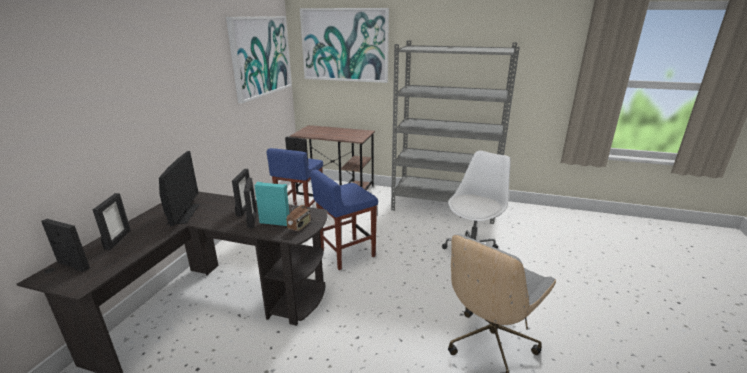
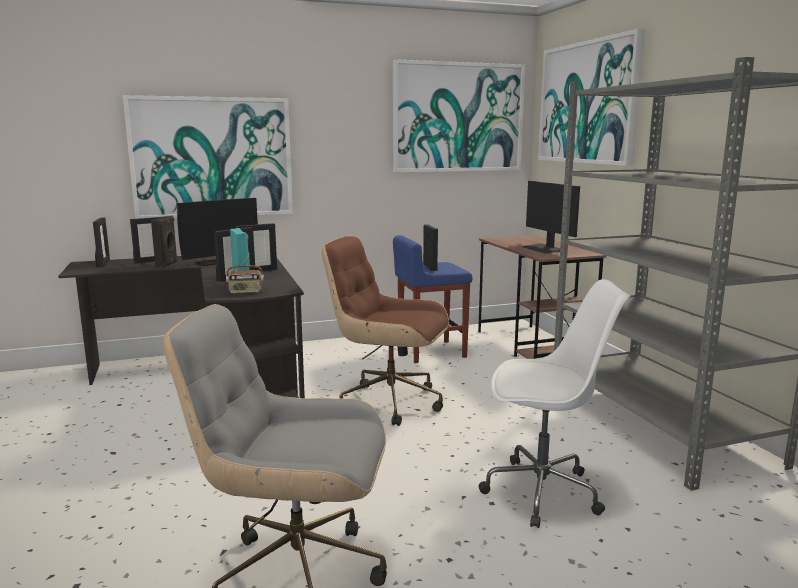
camera: 55 degrees right, 10 degrees down
(126, 124) = (212, 157): none -> picture
(149, 236) = (167, 264): none -> black speaker
(342, 134) = (544, 249): none -> monitor
(346, 253) = (387, 402): blue stool -> brown office chair

